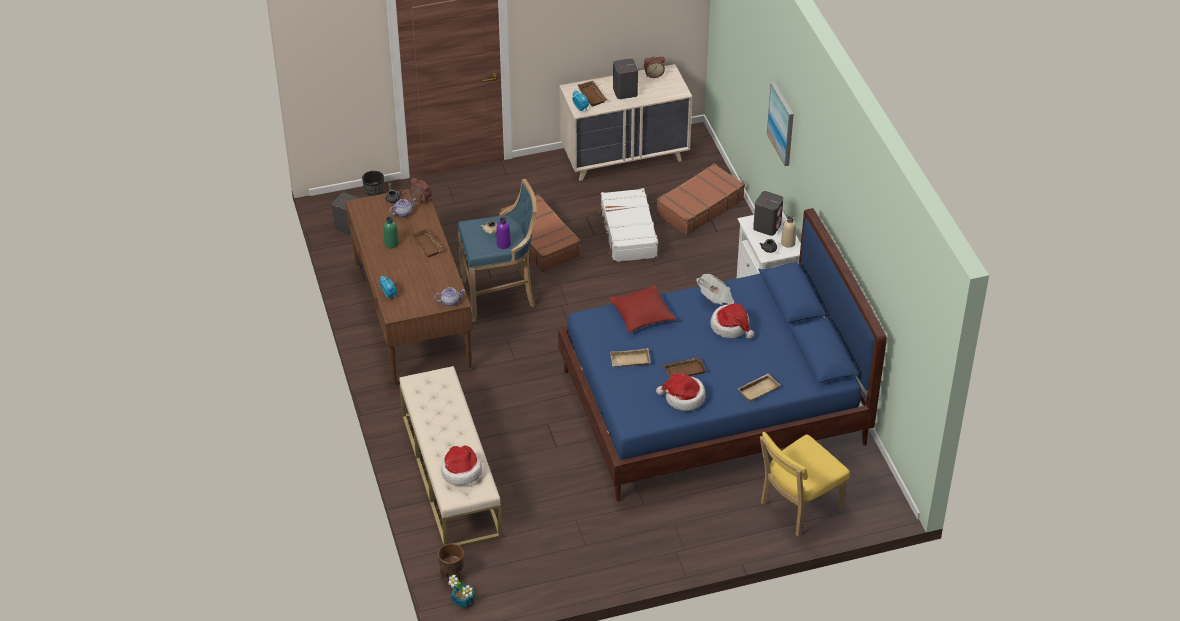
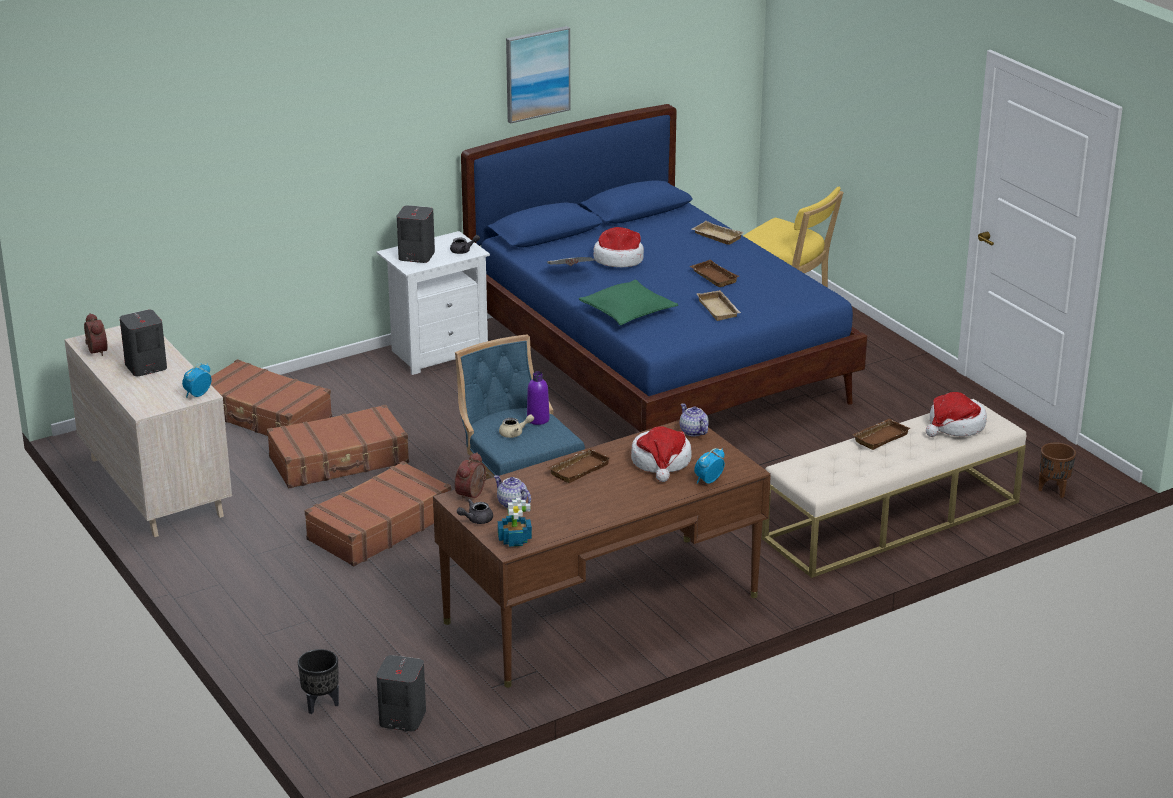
camera: 105 degrees left, 15 degrees down
(391, 243) = (590, 500): green bottle -> none
(463, 600) = (1084, 476): potted plant -> potted plant (515, 539)
(593, 96) = (161, 389): brown tray -> brown tray (880, 437)
(628, 233) = (339, 461): white suitcase -> brown suitcase
(642, 314) = (628, 312): red pillow -> green pillow
(683, 398) = (760, 273): hat -> hat (661, 462)
(782, 123) = (327, 151): picture -> picture (537, 73)
(788, 243) = (443, 242): beige bottle -> none

